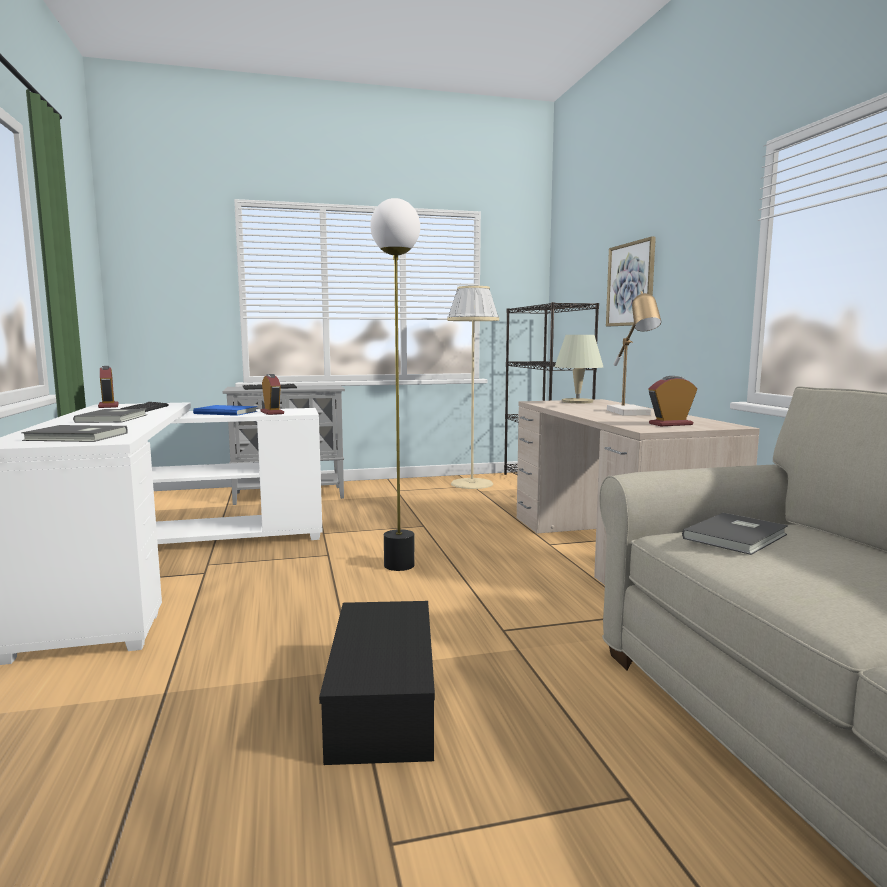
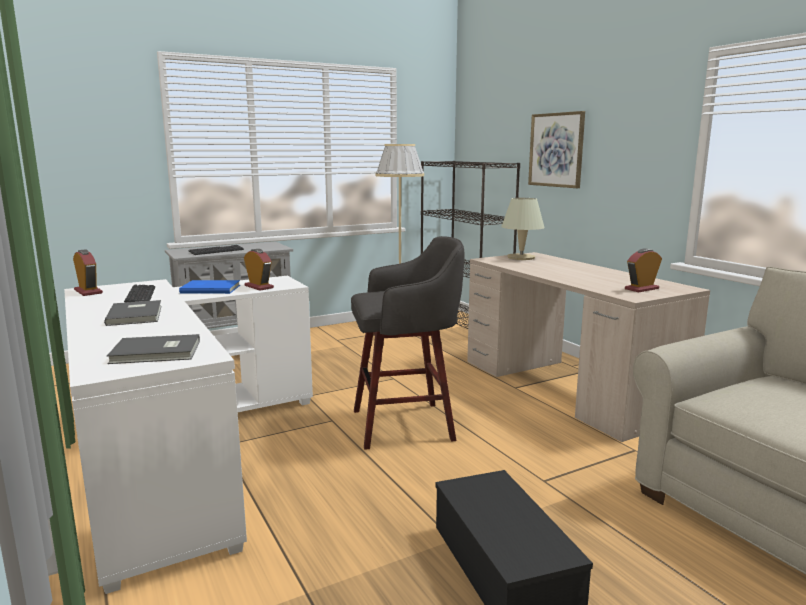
camera: 15 degrees left, 5 degrees up
(399, 565) = (406, 425): floor lamp -> grey stool
(631, 413) = (589, 274): table lamp -> none
(738, 536) = (763, 398): grey book -> none

